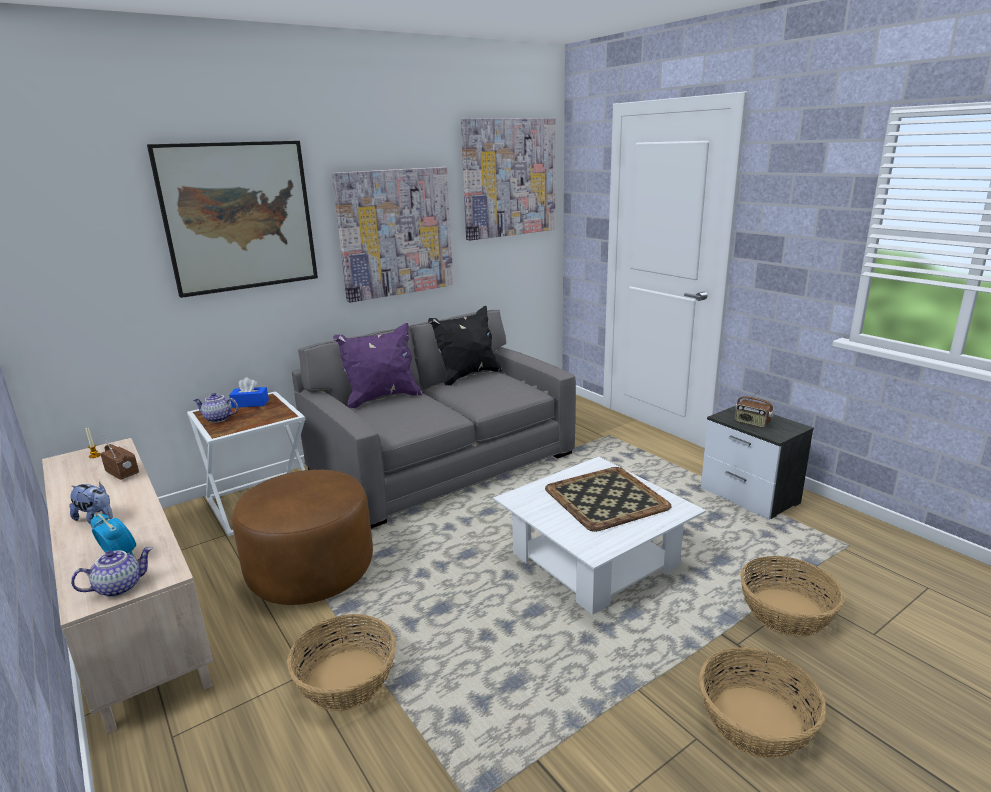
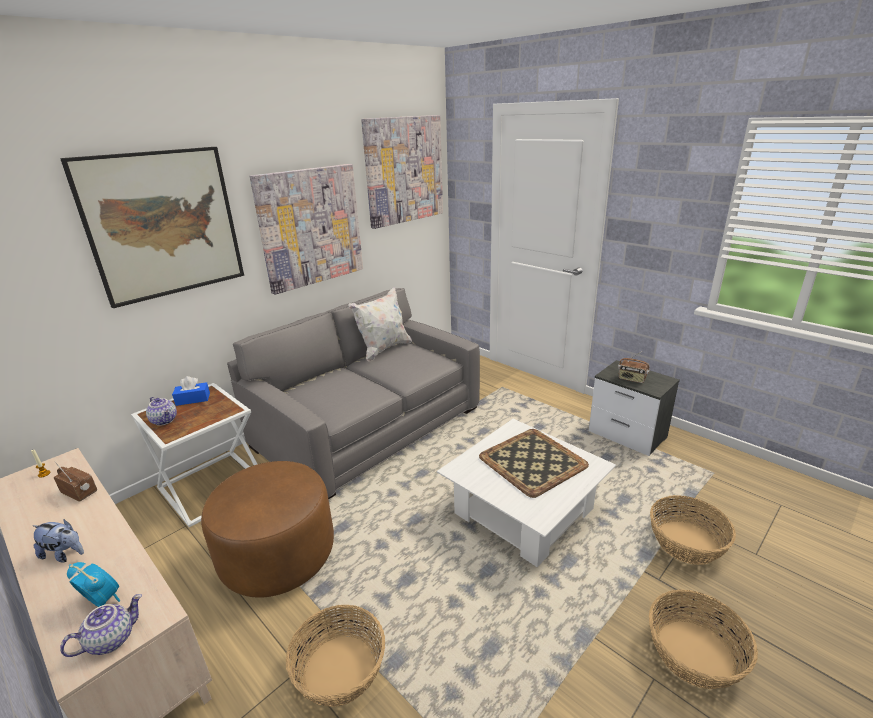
camera: 10 degrees left, 5 degrees up
(217, 419) = (165, 420): teapot -> teapot turned 135 degrees counterclockwise
(382, 398) = (314, 379): purple pillow -> none
(467, 376) = (383, 349): black pillow -> white pillow

